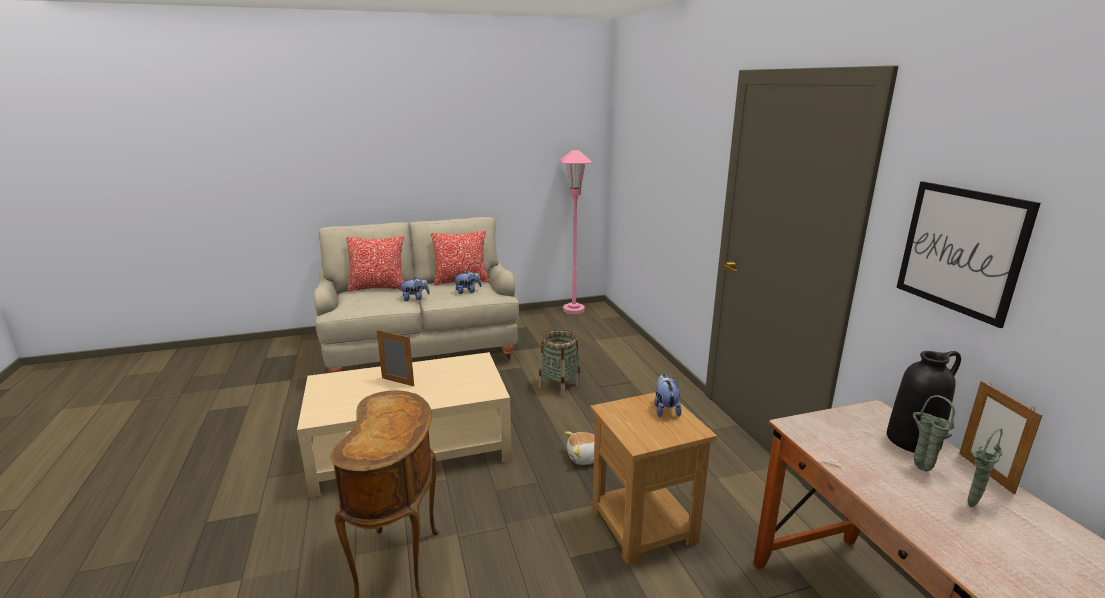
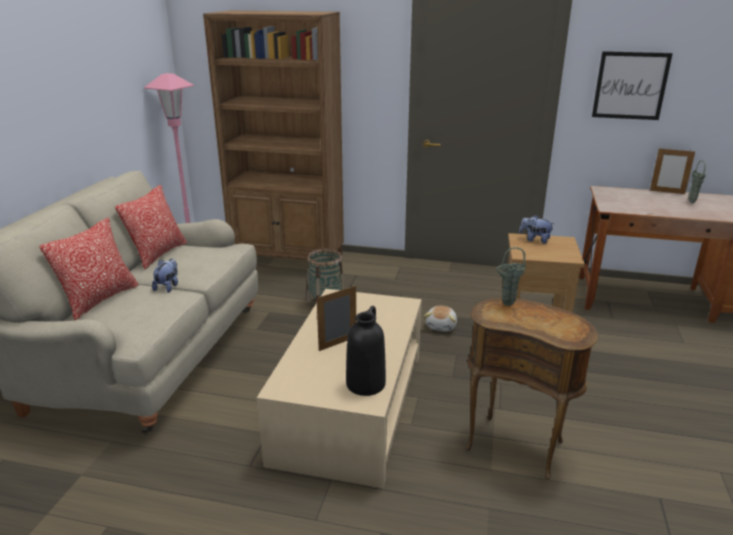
camera: 60 degrees left, 5 degrees up
(467, 291) = (199, 257): plush toy -> none
(618, 344) = (289, 259): none -> brown bookcase
(913, 440) = (634, 193): black vase -> black vase (365, 383)
(919, 468) = (659, 200): green vase -> green vase (506, 305)

